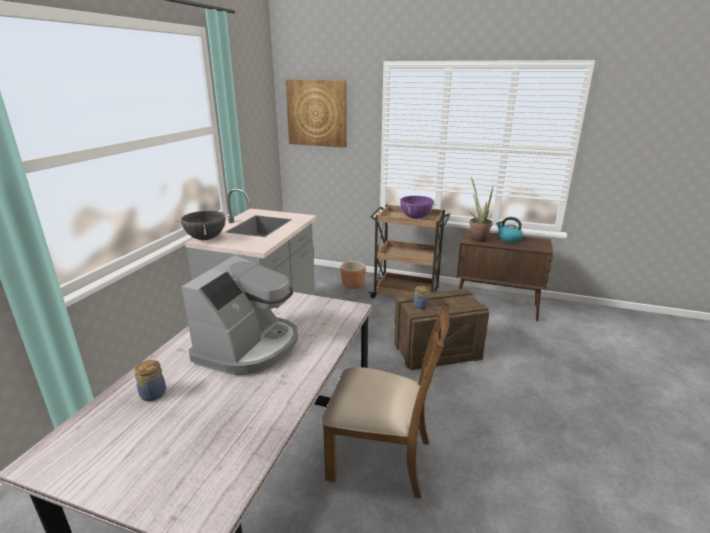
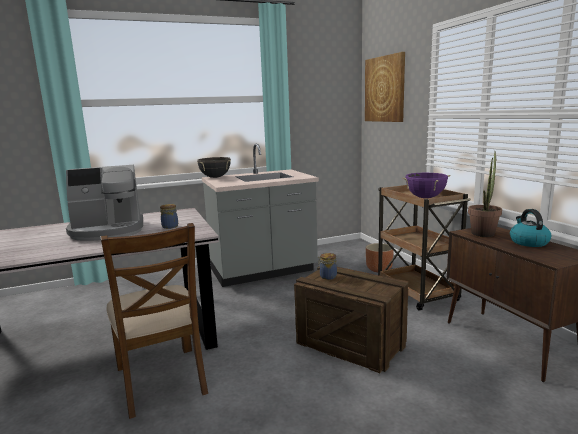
camera: 50 degrees right, 10 degrees down
(152, 393) = (36, 232): jar -> jar (170, 226)

